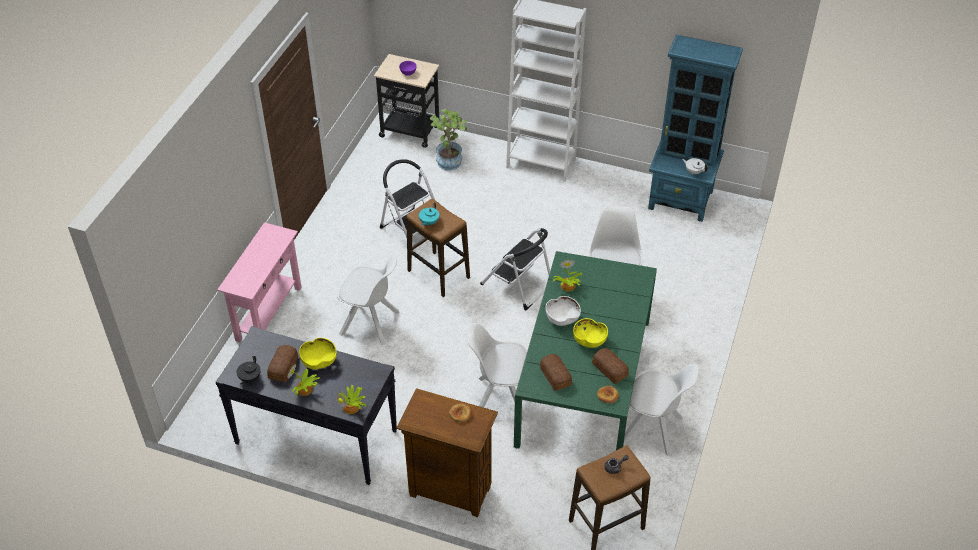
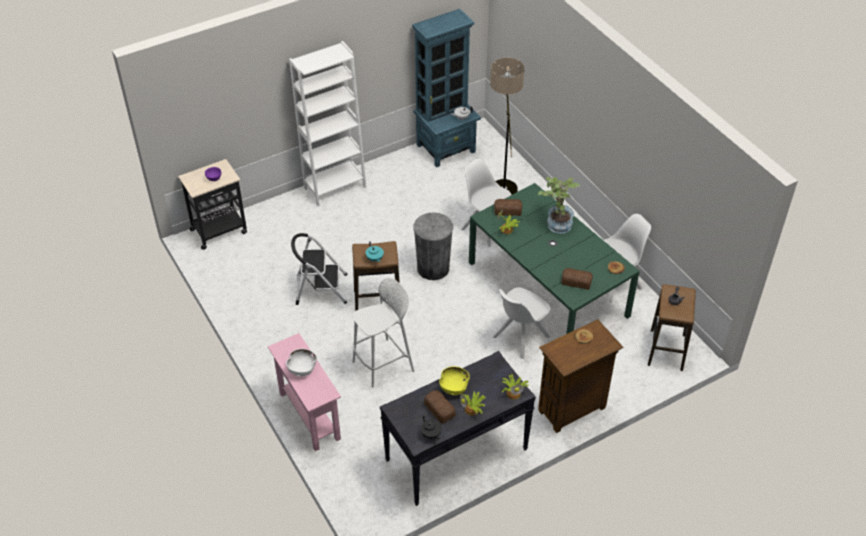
camera: 50 degrees left, 0 degrees up
(371, 323) = (383, 364): white chair -> white stool
(449, 159) = (274, 228): potted plant -> potted plant (556, 223)
(518, 285) = (433, 268): step ladder -> grey trash can
(562, 318) = (531, 249): white bowl -> white bowl (302, 369)
(589, 341) = (563, 249): yellow bowl -> none
(610, 368) = (595, 254): bread -> bread (507, 210)
(686, 265) = (502, 182): none -> floor lamp

